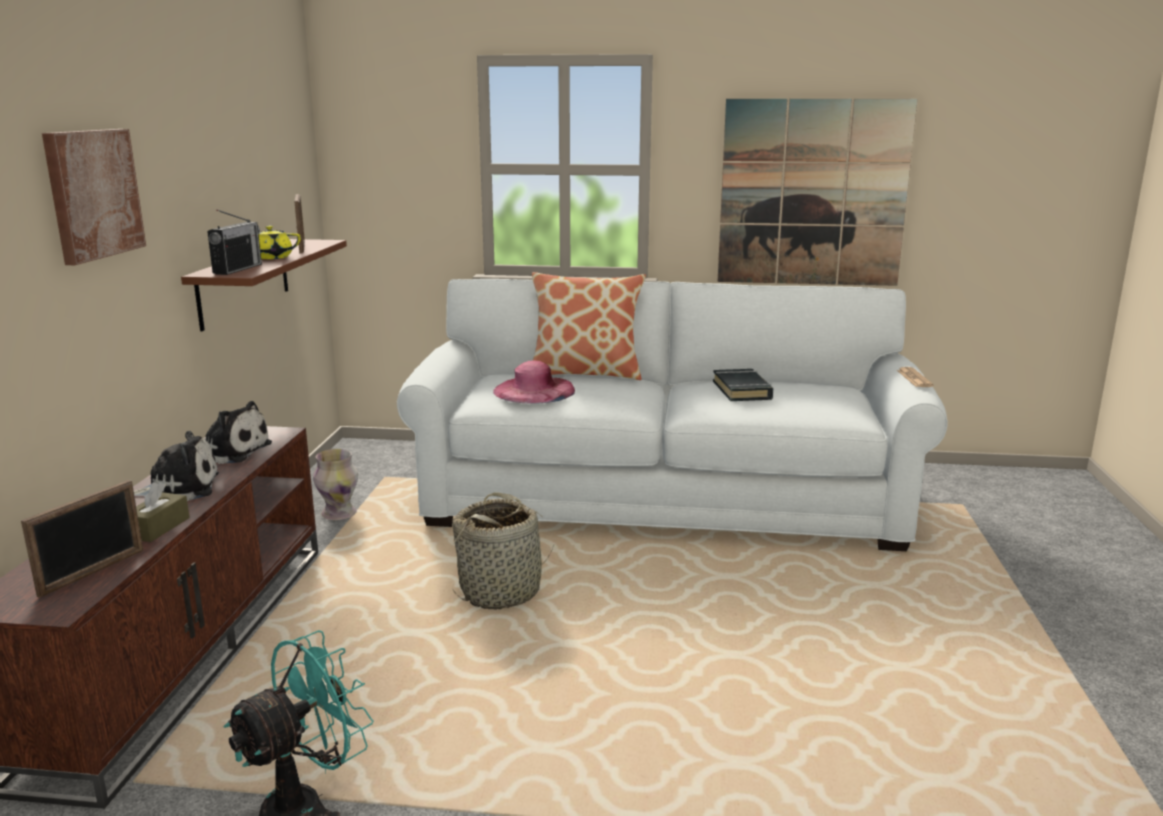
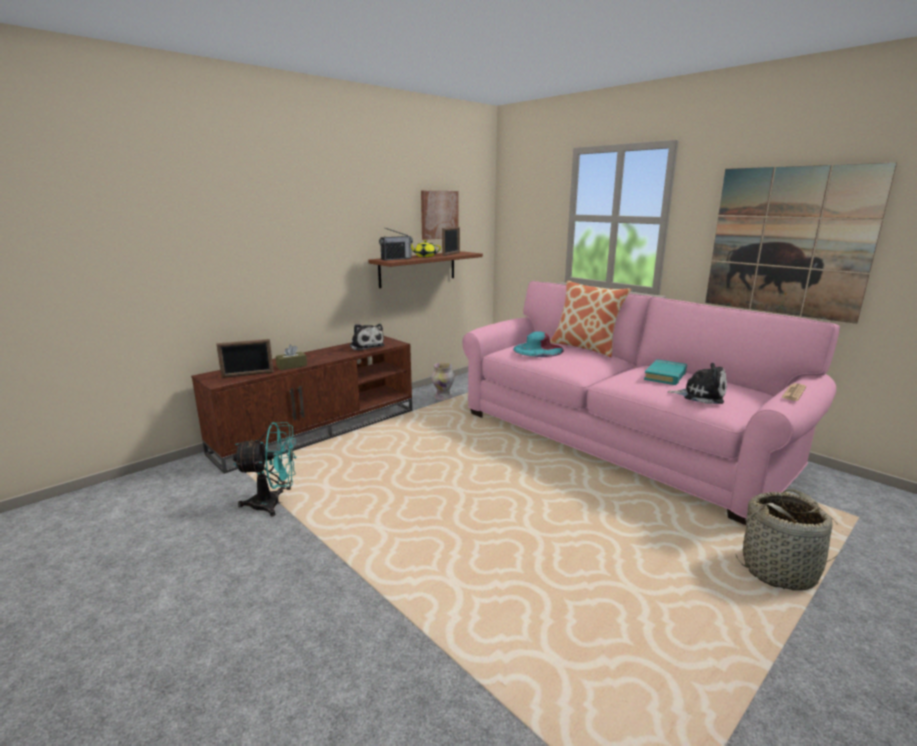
camera: 40 degrees right, 0 degrees up
(93, 194) = (312, 214): picture -> picture (439, 214)
(179, 488) = (324, 355): plush toy -> plush toy (700, 395)
(501, 591) = (463, 454): basket -> basket (779, 570)
(534, 390) = (538, 349): pink hat -> turquoise hat
(663, 500) = (616, 440): white sofa -> pink sofa
(742, 390) = (665, 376): black book -> turquoise book

